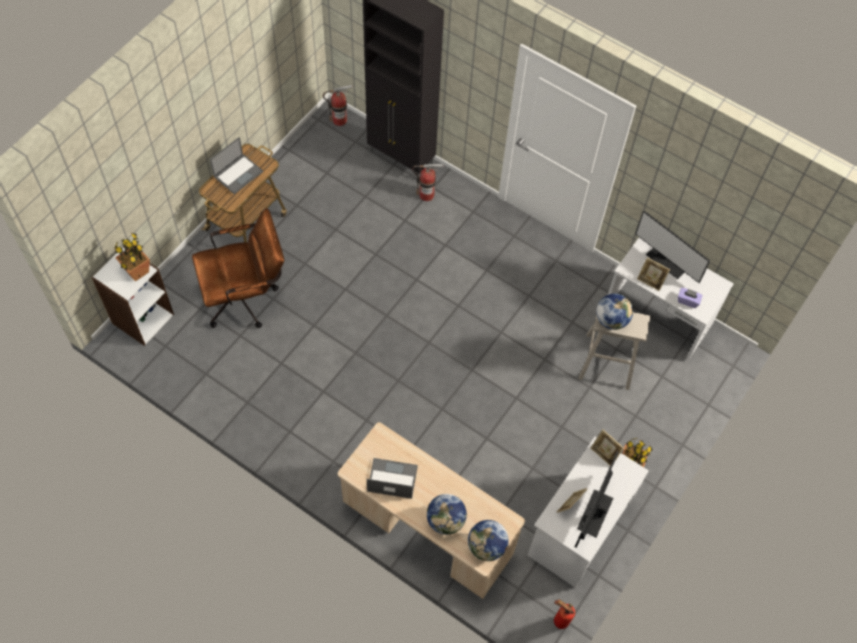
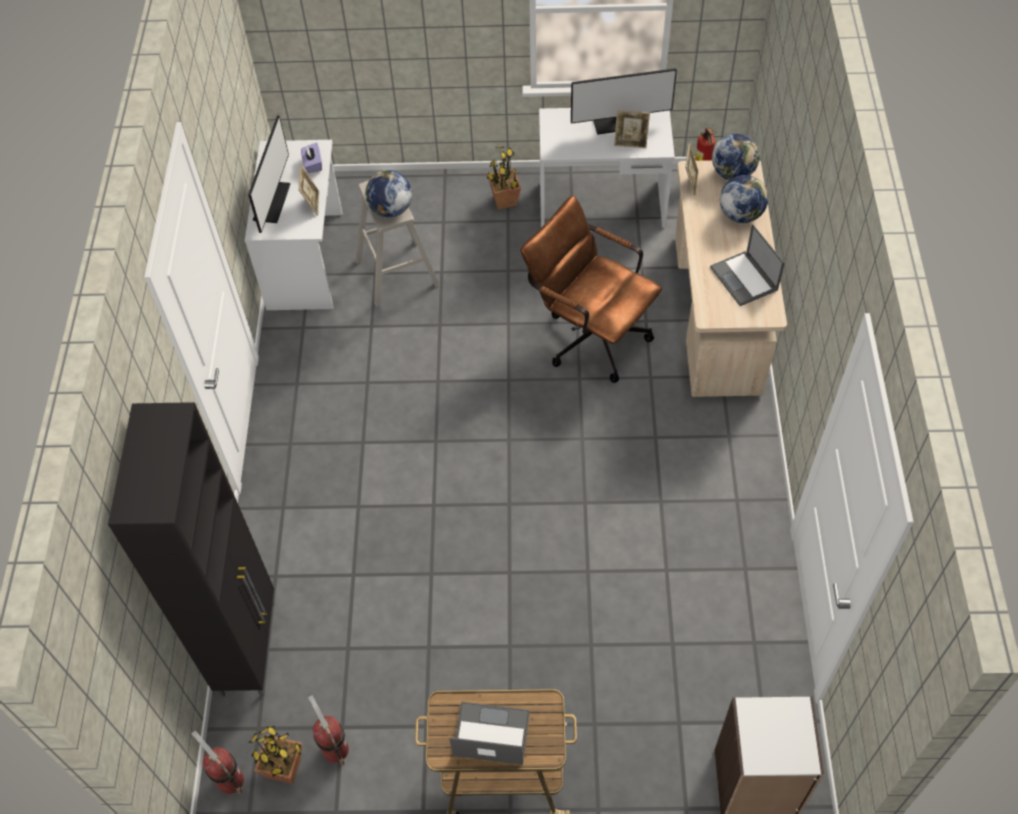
camera: 120 degrees left, 5 degrees down
(137, 271) = (761, 720): potted plant -> potted plant (285, 768)
(246, 297) = (616, 678): brown office chair -> brown office chair (589, 335)
(426, 195) = (292, 576): fire extinguisher -> fire extinguisher (335, 749)
(604, 454) = (553, 144): picture frame -> picture frame (690, 182)

